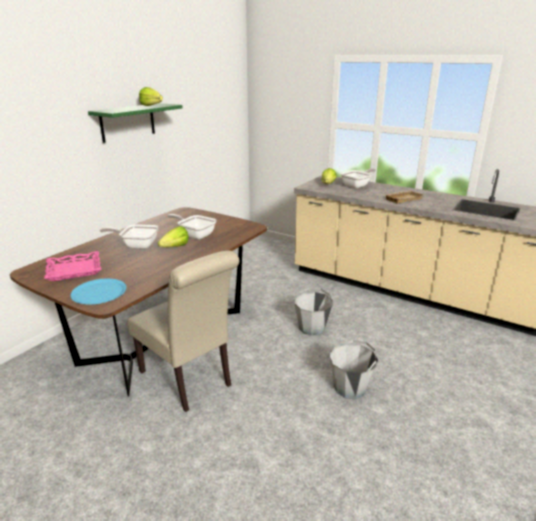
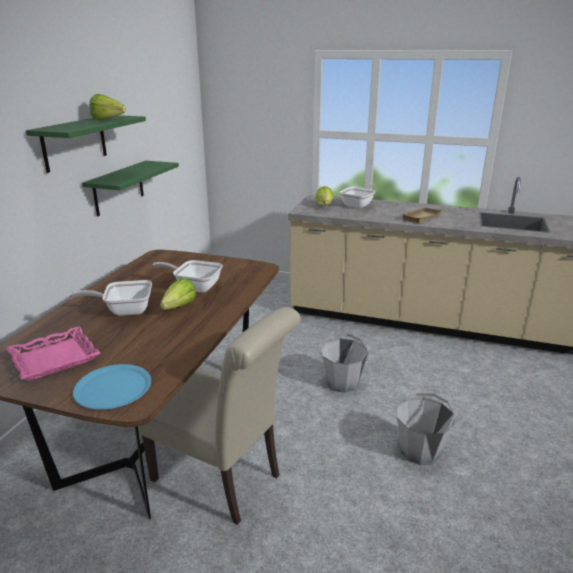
camera: 15 degrees left, 0 degrees up
(164, 158) = (118, 188): none -> green shelf

